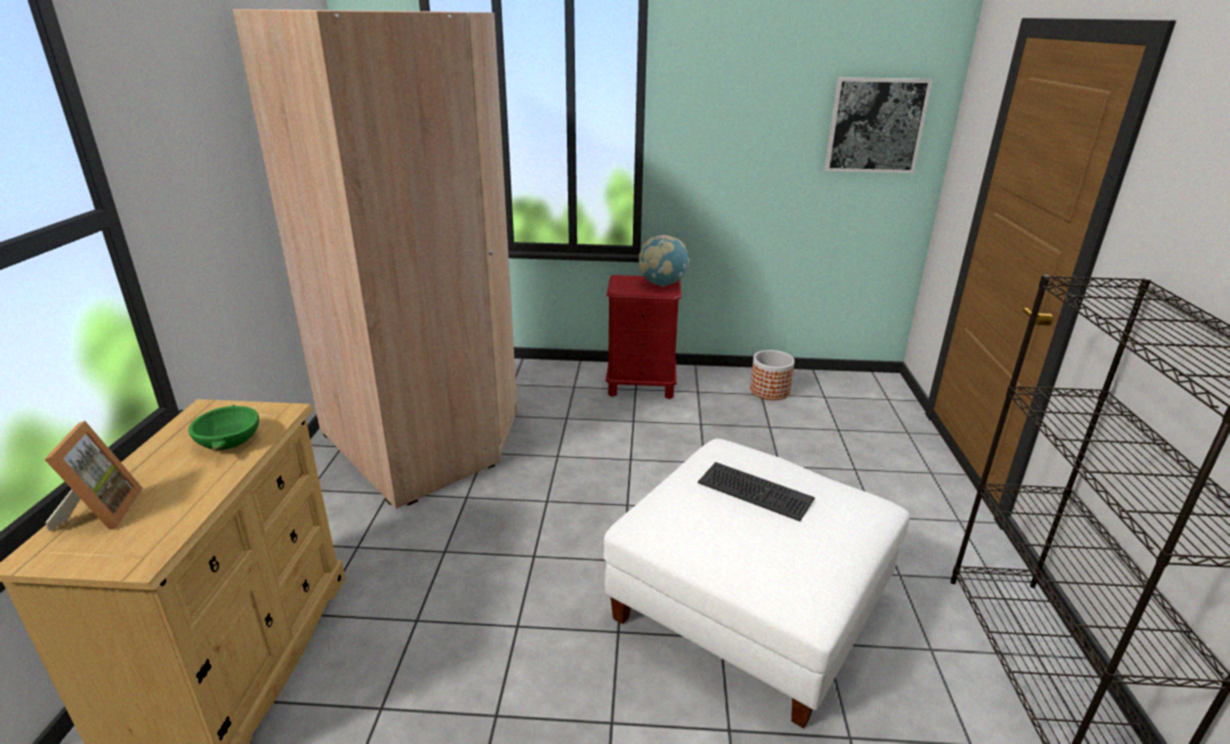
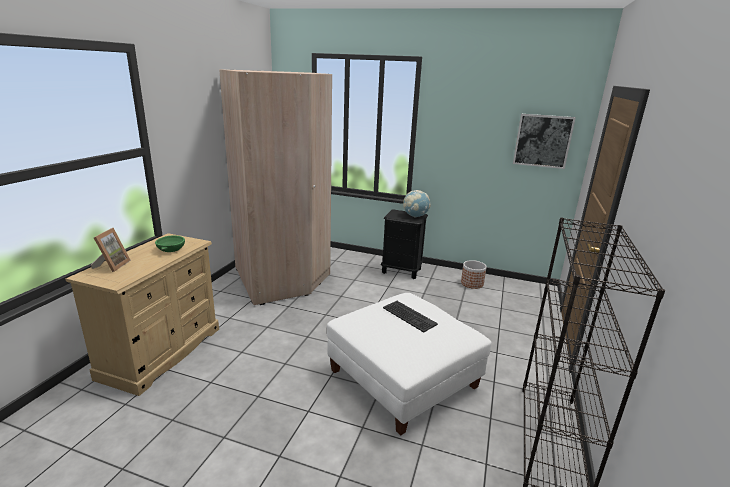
camera: 15 degrees right, 5 degrees down
(641, 386) = (401, 270): red nightstand -> black nightstand

